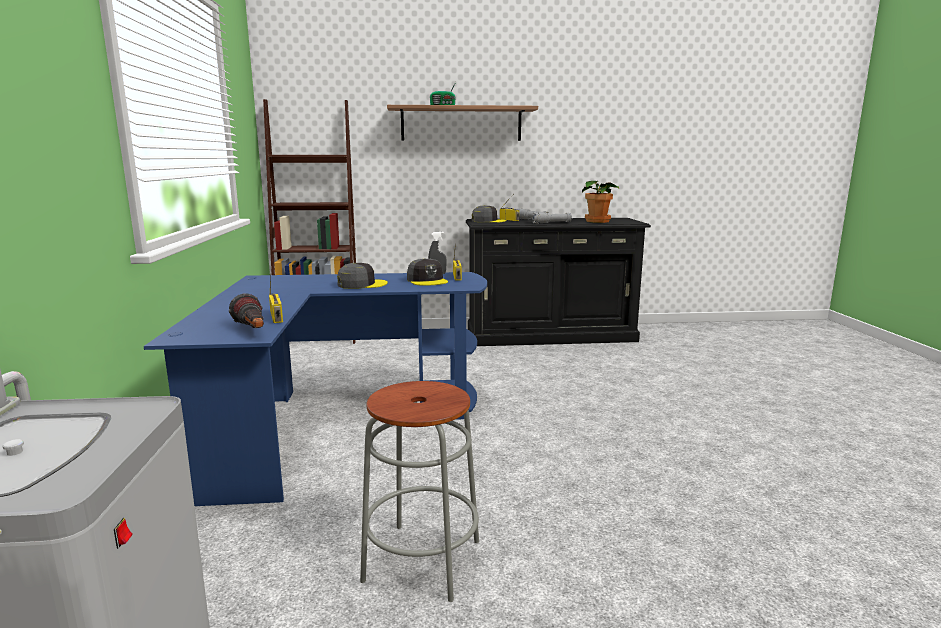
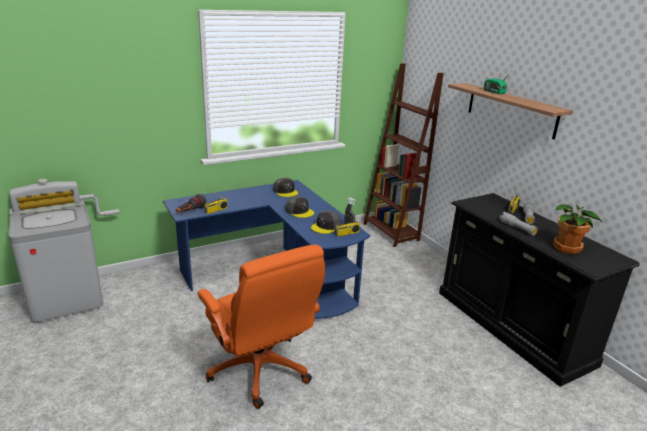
camera: 65 degrees right, 10 degrees up
(422, 560) = (157, 343): grey stool -> none
(488, 221) = (489, 202): grey cap -> grey cap (285, 191)
(562, 469) = (261, 374): none -> orange office chair

